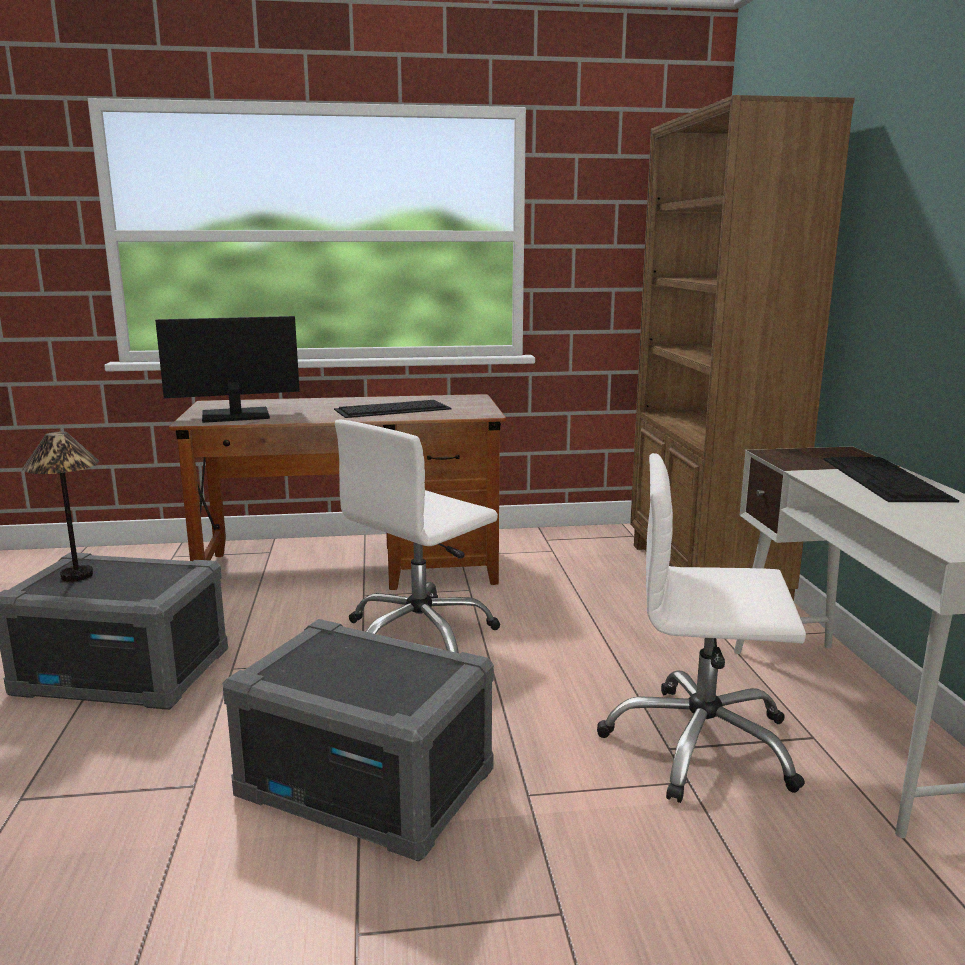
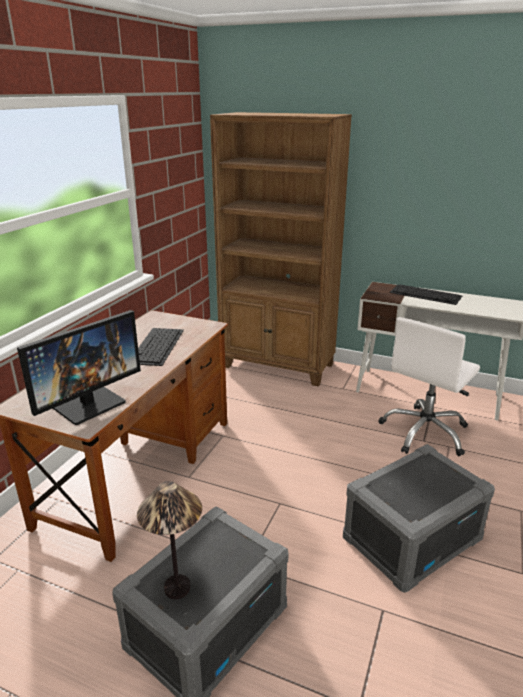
camera: 60 degrees left, 10 degrees up
(234, 415) = (89, 404): monitor -> monitor turned 150 degrees counterclockwise
(420, 635) = (266, 472): white office chair -> none

